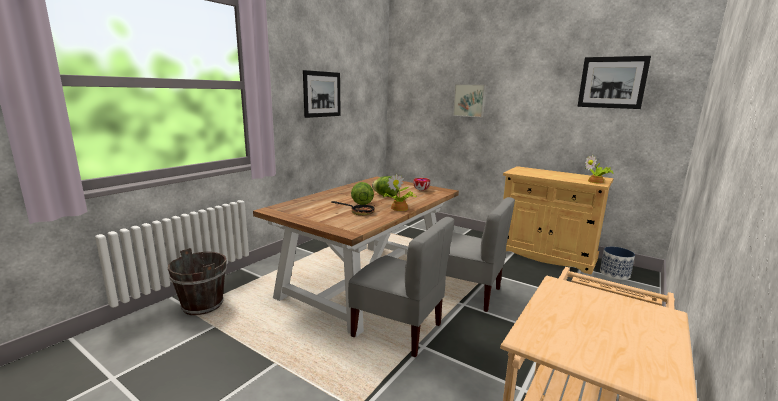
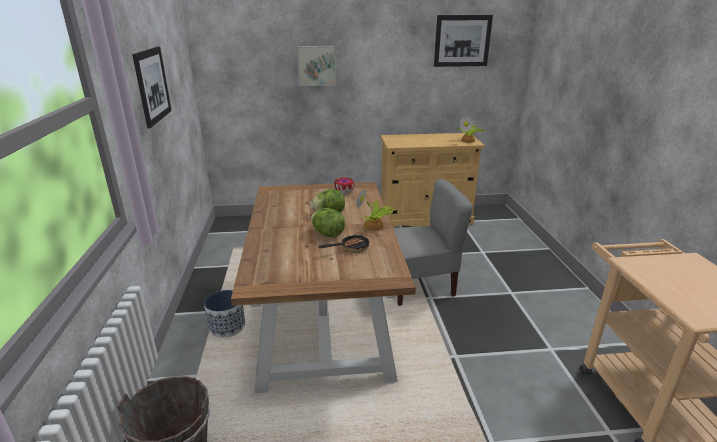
camera: 40 degrees left, 10 degrees up
(398, 330) = (418, 352): grey chair -> none
(614, 274) = (485, 217): planter -> planter (227, 326)

